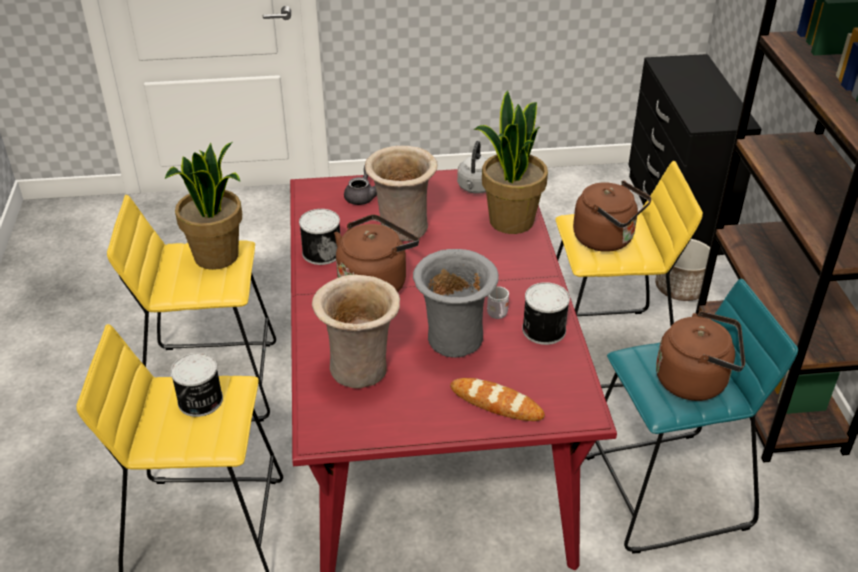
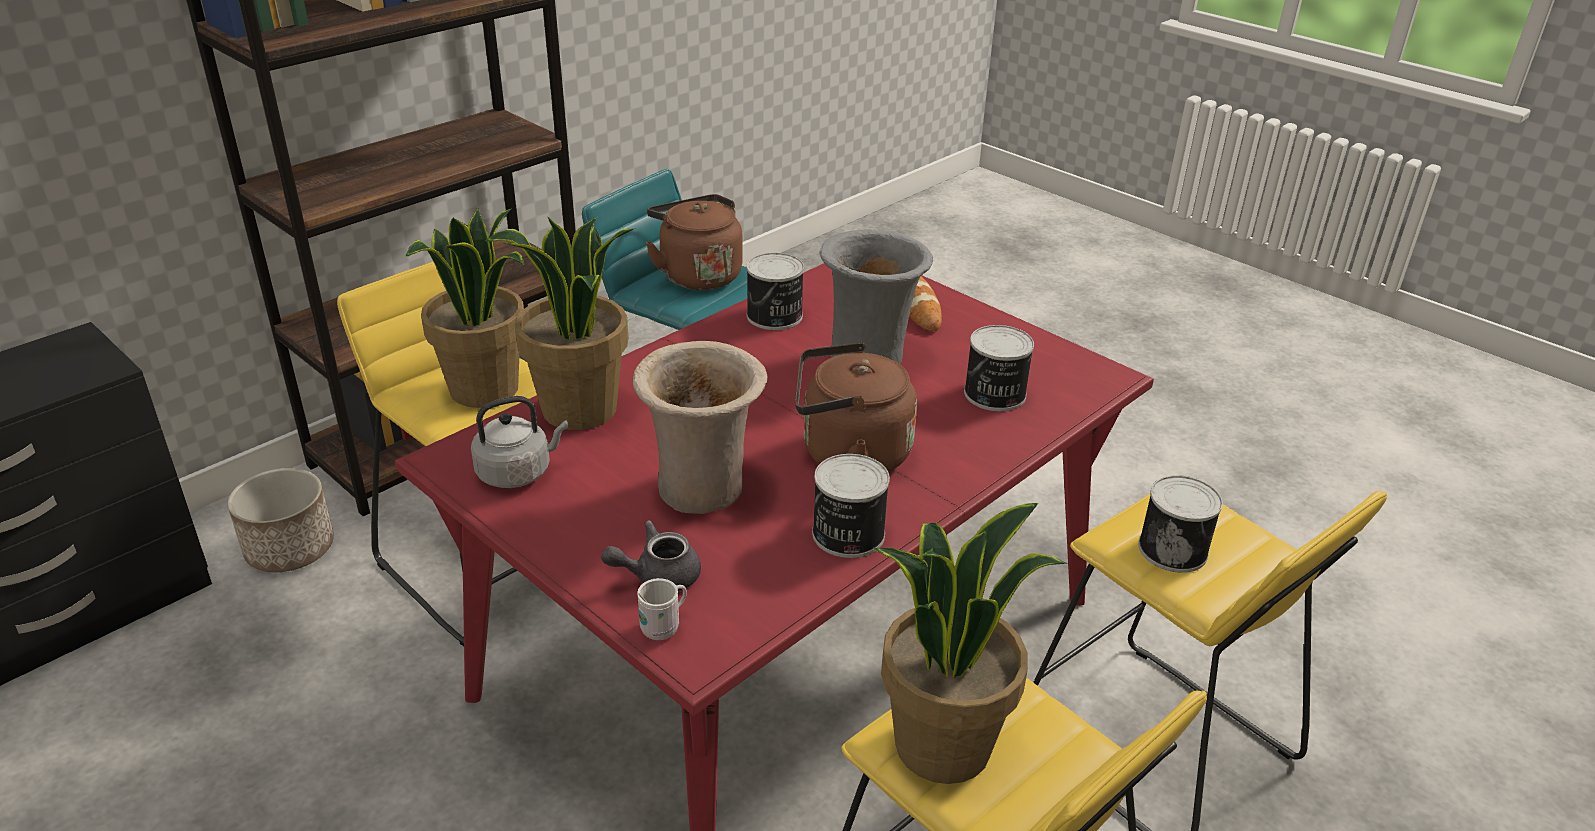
camera: 130 degrees left, 5 degrees down
(360, 368) = (994, 395): beige vase -> can
(498, 316) = (790, 348): white mug -> white mug (664, 626)
(607, 239) = (485, 390): brown kettle -> potted plant

